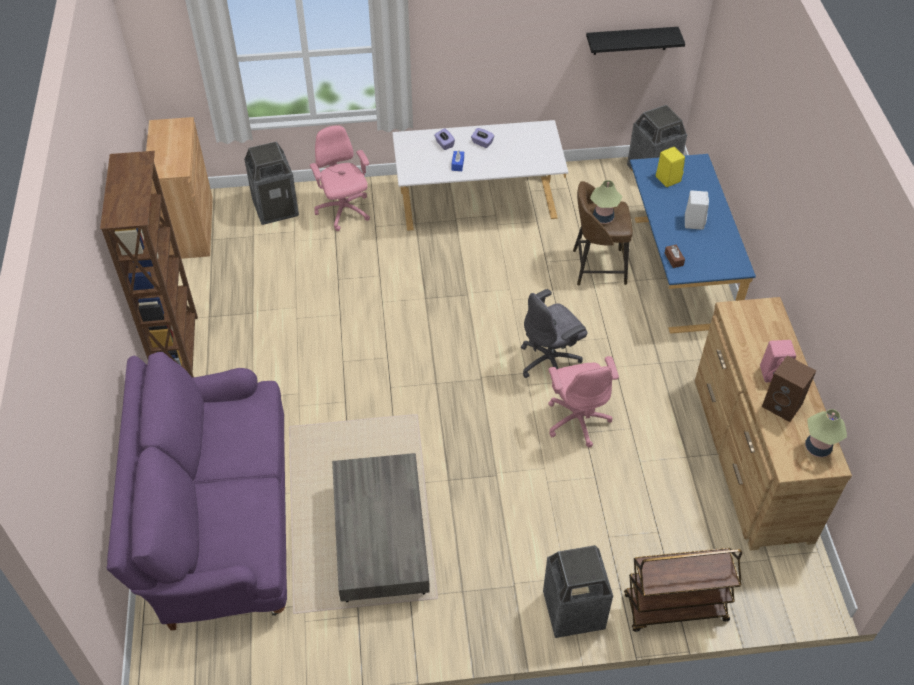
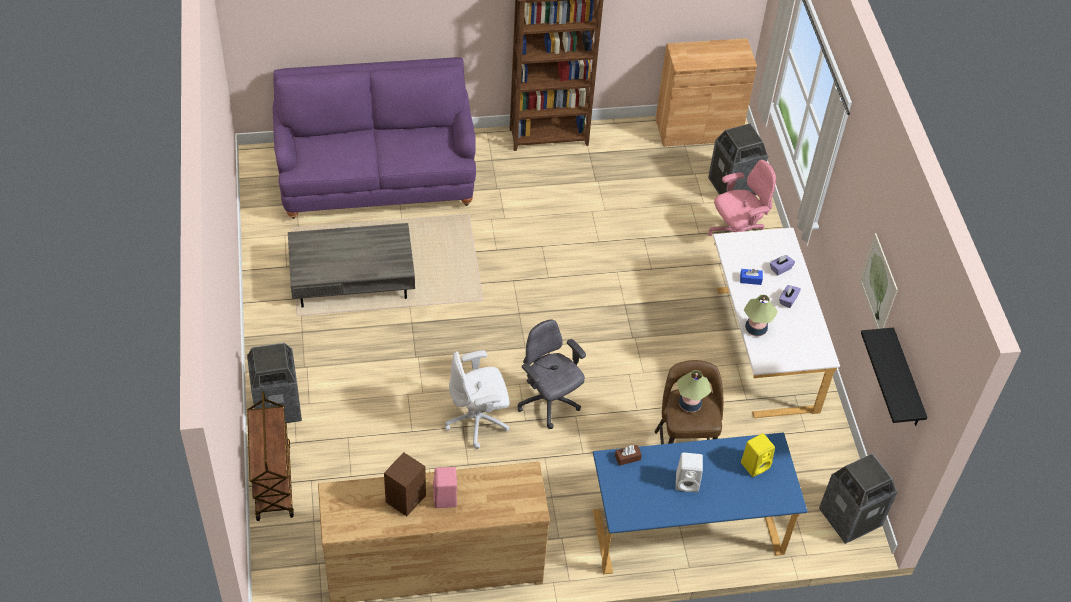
camera: 85 degrees right, 0 degrees up
(540, 35) = (878, 284): none -> picture
(577, 419) = (478, 421): pink office chair -> white office chair
(818, 447) = (354, 520): table lamp -> table lamp (755, 329)

